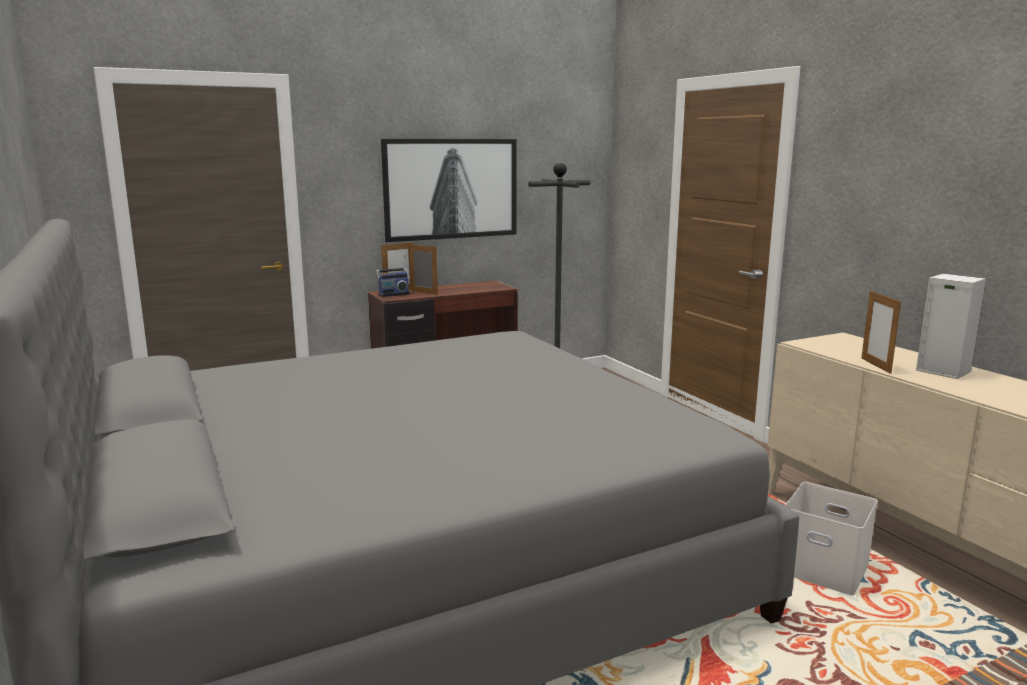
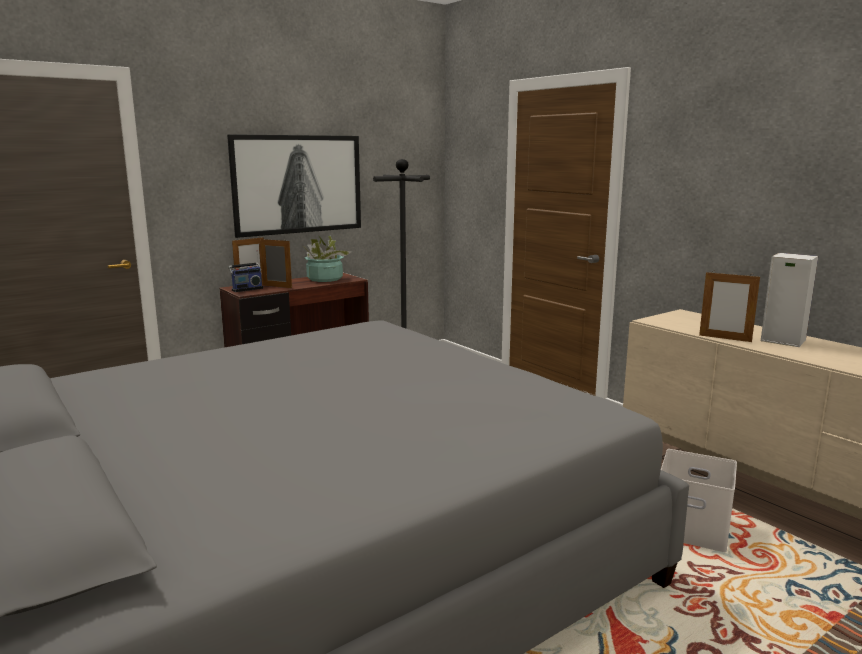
camera: 10 degrees left, 0 degrees up
(474, 286) = (324, 279): none -> potted plant
(875, 365) = (725, 338): picture frame -> picture frame turned 45 degrees counterclockwise

